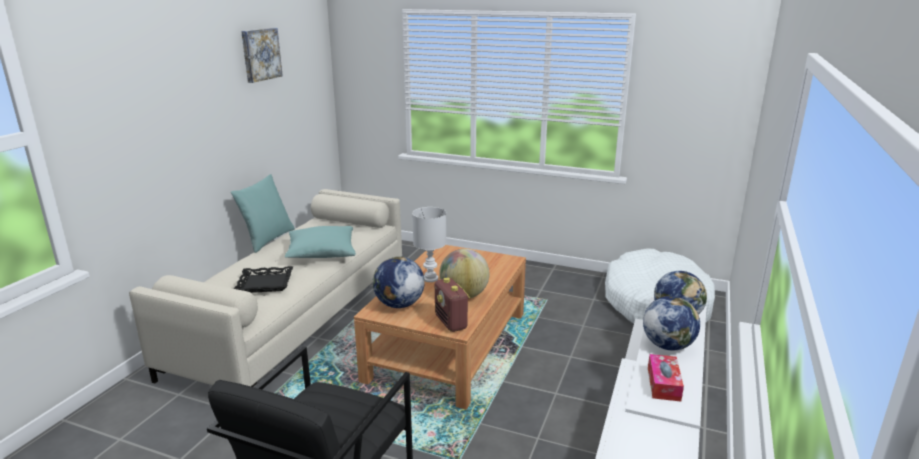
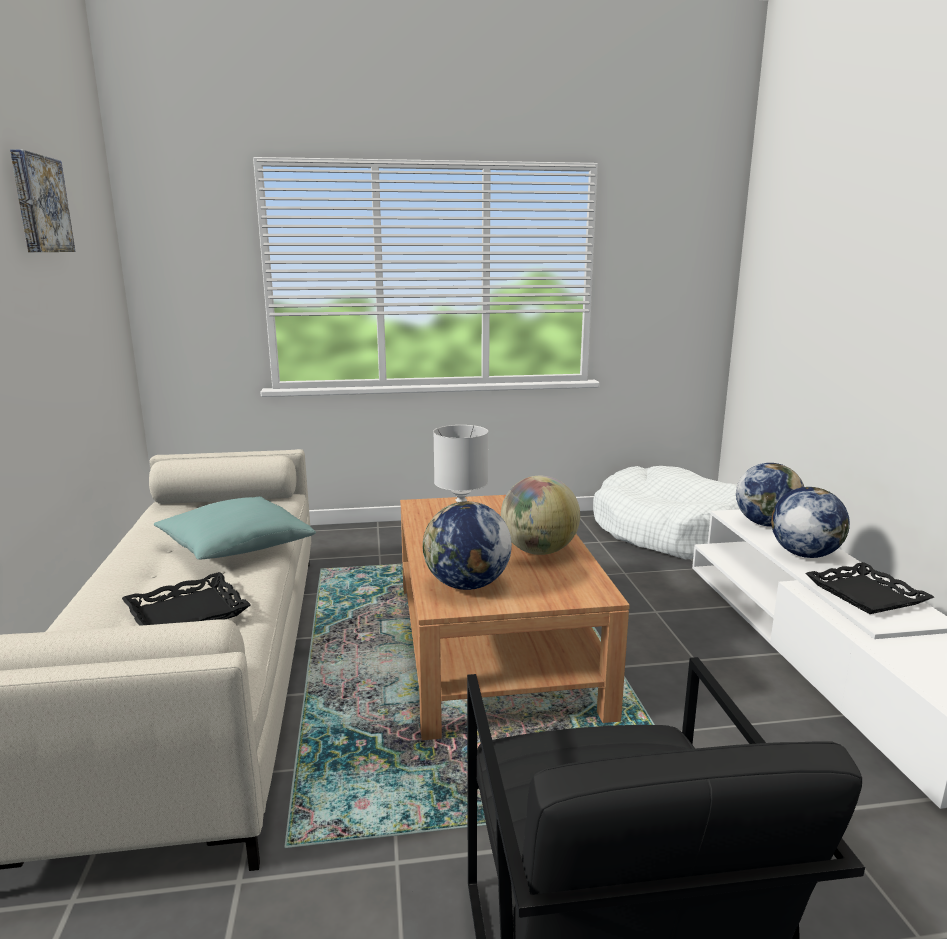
camera: 30 degrees left, 5 degrees down
(267, 239) = (102, 549): turquoise pillow -> none
(451, 323) = (575, 588): radio -> none
(663, 384) = (864, 595): tissue box -> black tray

